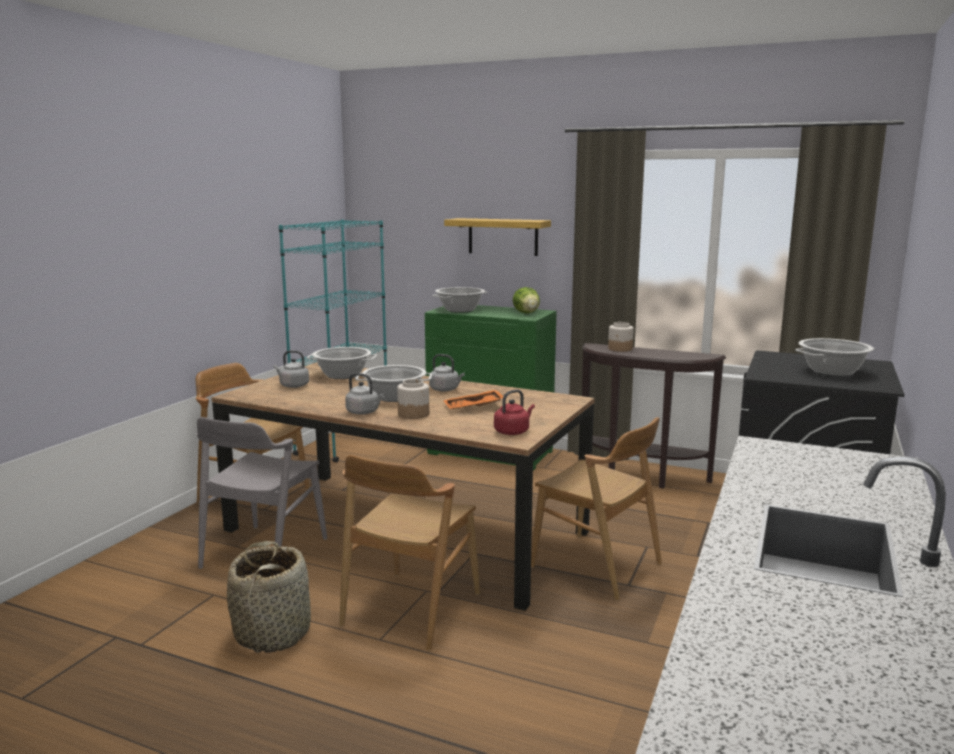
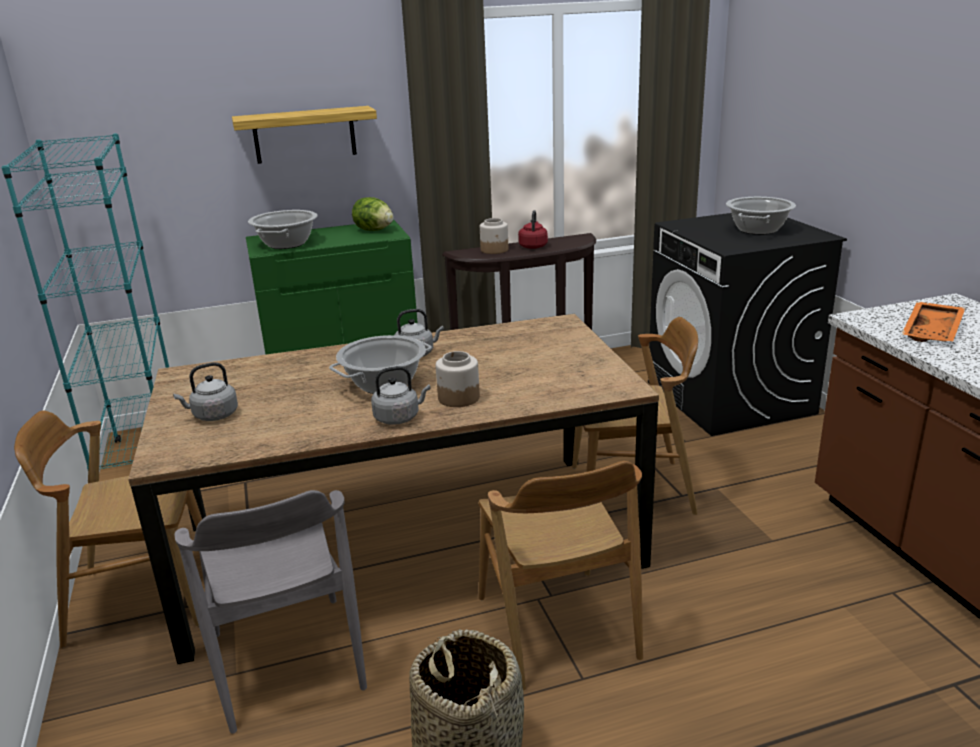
camera: 40 degrees left, 10 degrees up
(343, 375) = (246, 376): cooking pot -> none
(474, 407) = (498, 365): orange tray -> orange tray (933, 332)
(513, 431) = (600, 380): red kettle -> red kettle (533, 246)

